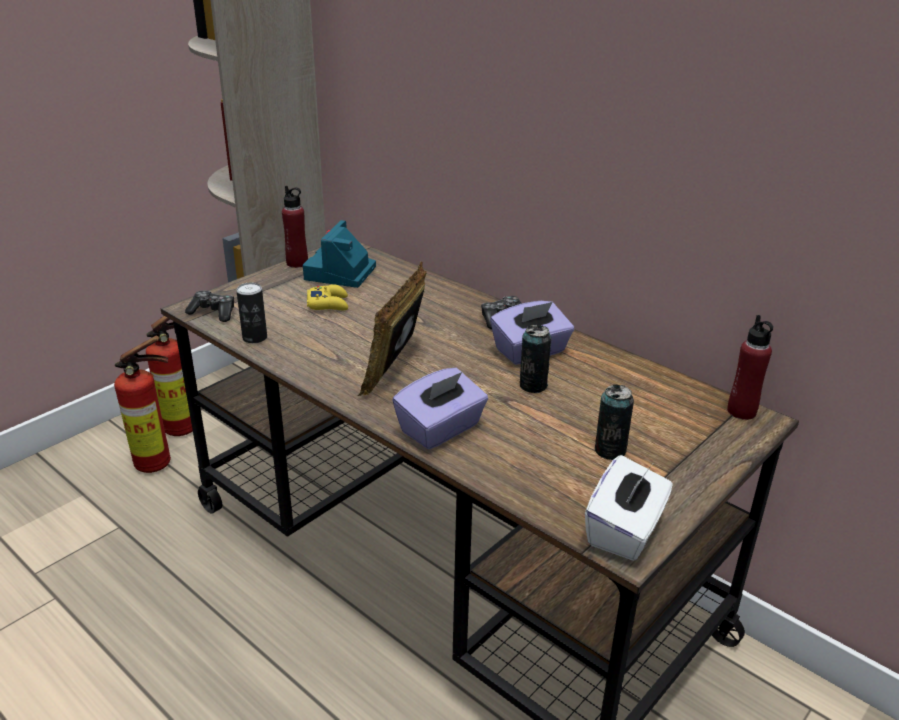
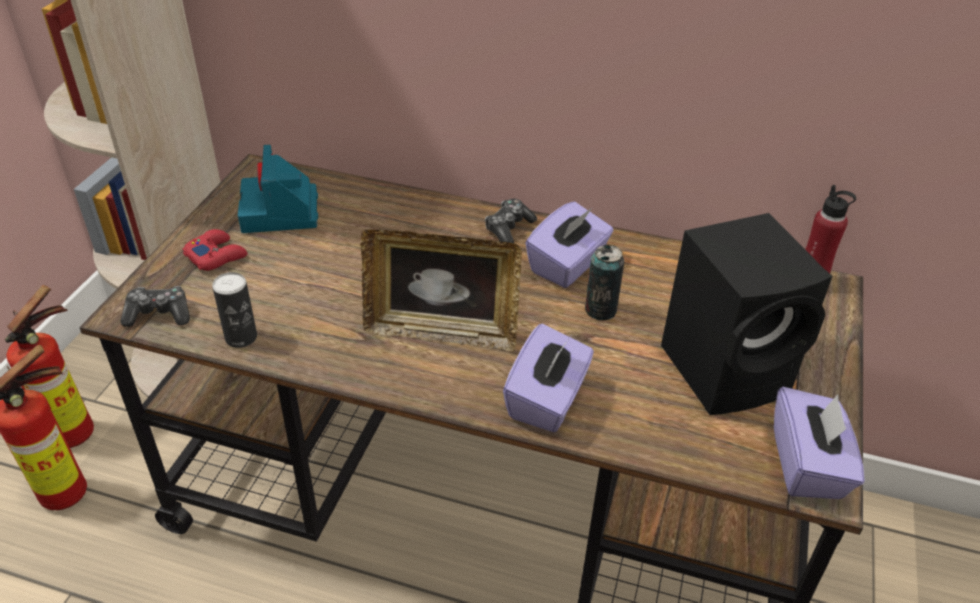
camera: 25 degrees left, 10 degrees up
(276, 289) = (216, 256): none -> red game controller
(297, 263) = (214, 209): red bottle -> none
(328, 304) = (297, 261): yellow game controller -> none
(396, 368) = (441, 332): picture frame -> picture frame turned 75 degrees counterclockwise
(610, 450) = (729, 370): can -> black speaker
(625, 531) = (807, 465): white tissue box -> purple tissue box

